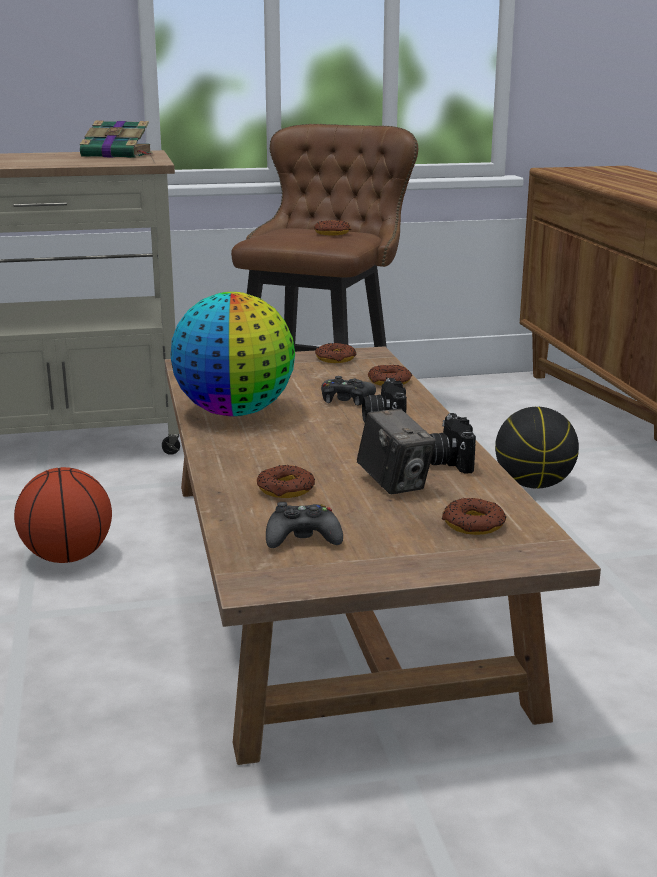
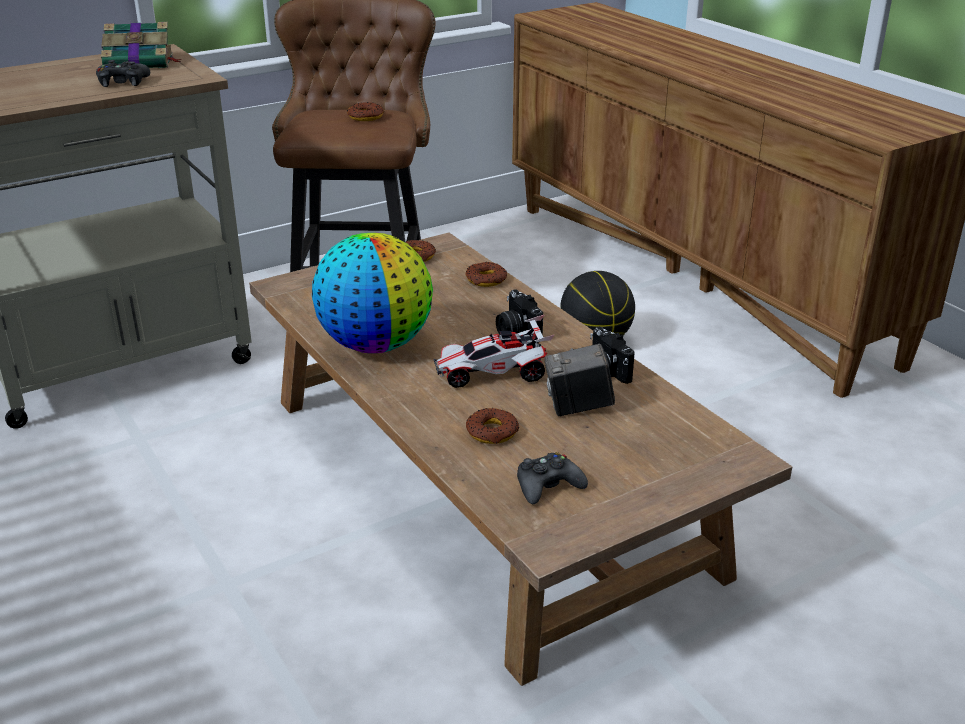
camera: 20 degrees left, 10 degrees up
(67, 557) = (223, 508): basketball -> none
(329, 447) = (492, 374): none -> toy car
(346, 399) = (464, 309): black game controller -> black game controller (123, 82)
(394, 484) = (578, 407): camera -> camera turned 135 degrees clockwise
(473, 524) = (671, 440): donut -> none

